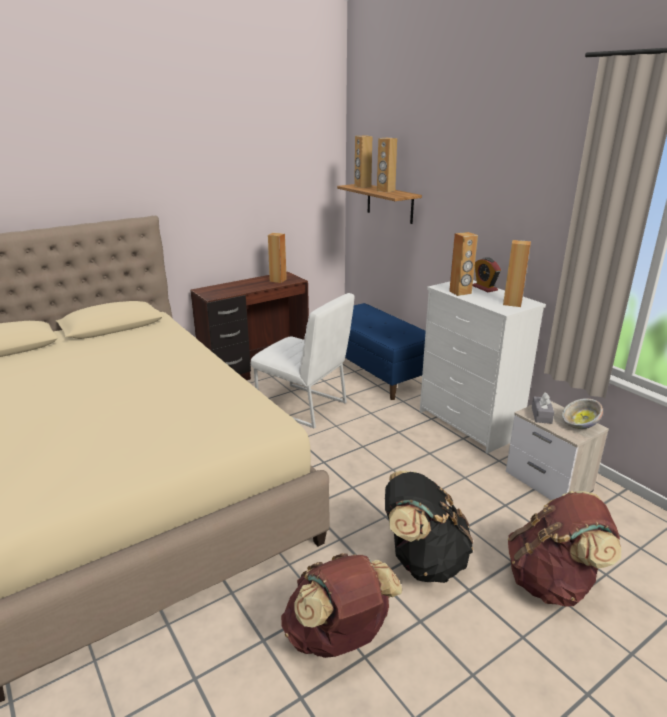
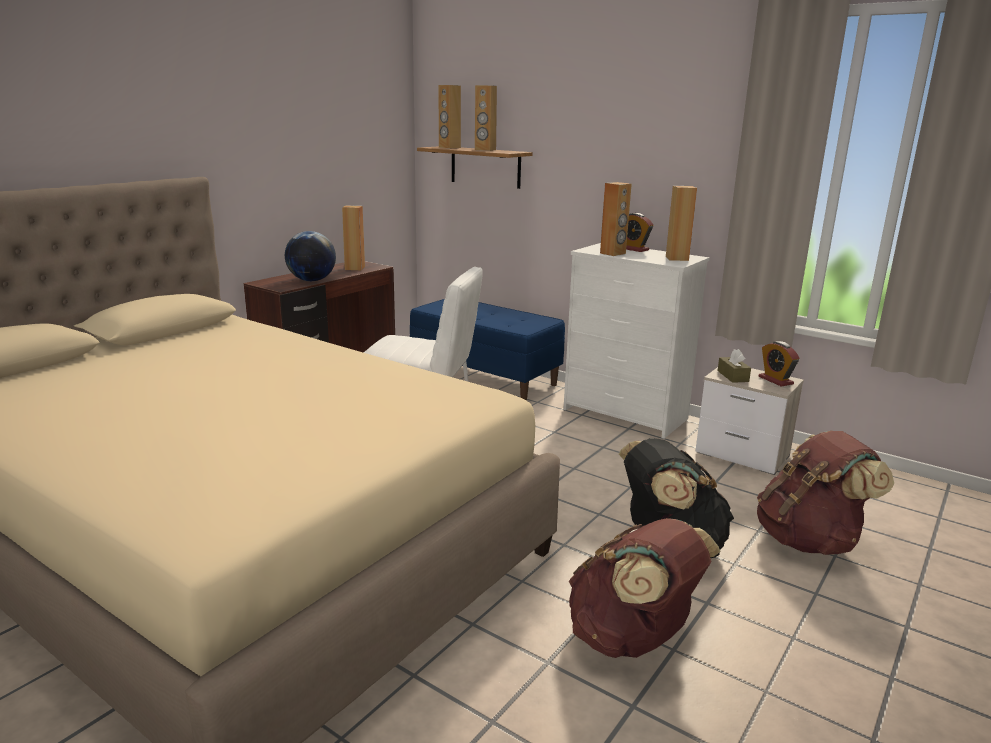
camera: 20 degrees left, 5 degrees down
(237, 291) = (312, 280): none -> globe
(541, 415) = (733, 376): grey tissue box -> brown tissue box
(579, 425) = (775, 380): bowl -> alarm clock

